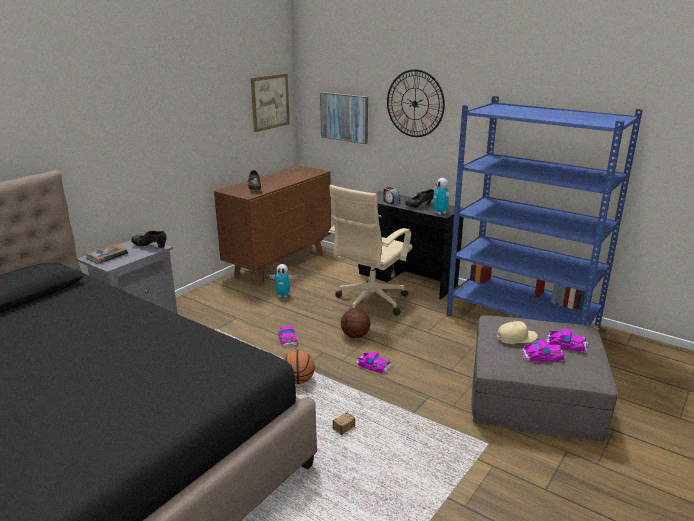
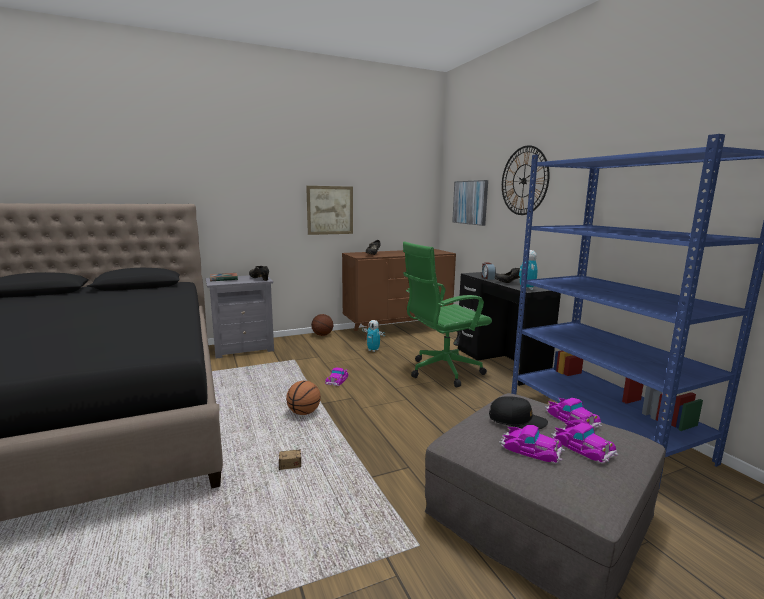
camera: 30 degrees right, 10 degrees down
(270, 102) = (410, 188): picture -> picture (330, 210)
(355, 335) = (397, 393): basketball -> basketball (322, 335)
(369, 303) = (441, 372): beige office chair -> green office chair
(373, 365) = (384, 421): toy car -> toy car (572, 418)
(516, 338) = (517, 420): beige cap -> black cap

